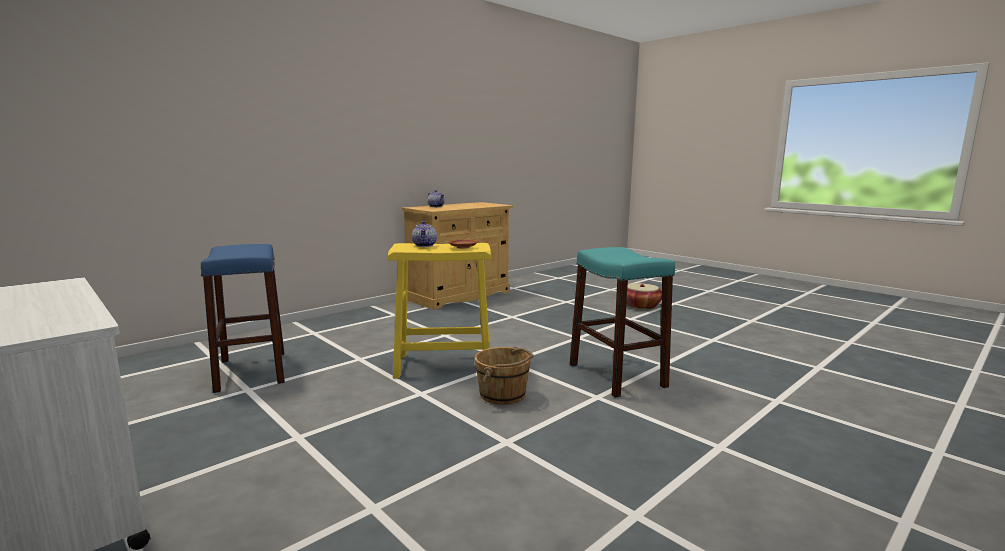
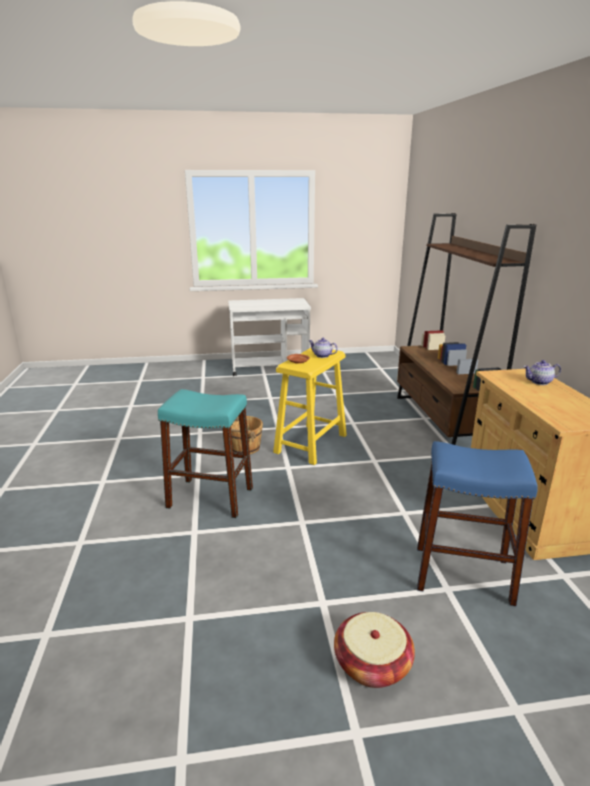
camera: 125 degrees right, 10 degrees up
(252, 371) = (363, 396): blue stool -> blue stool (463, 574)
(325, 326) = (440, 423): none -> brown bookcase

